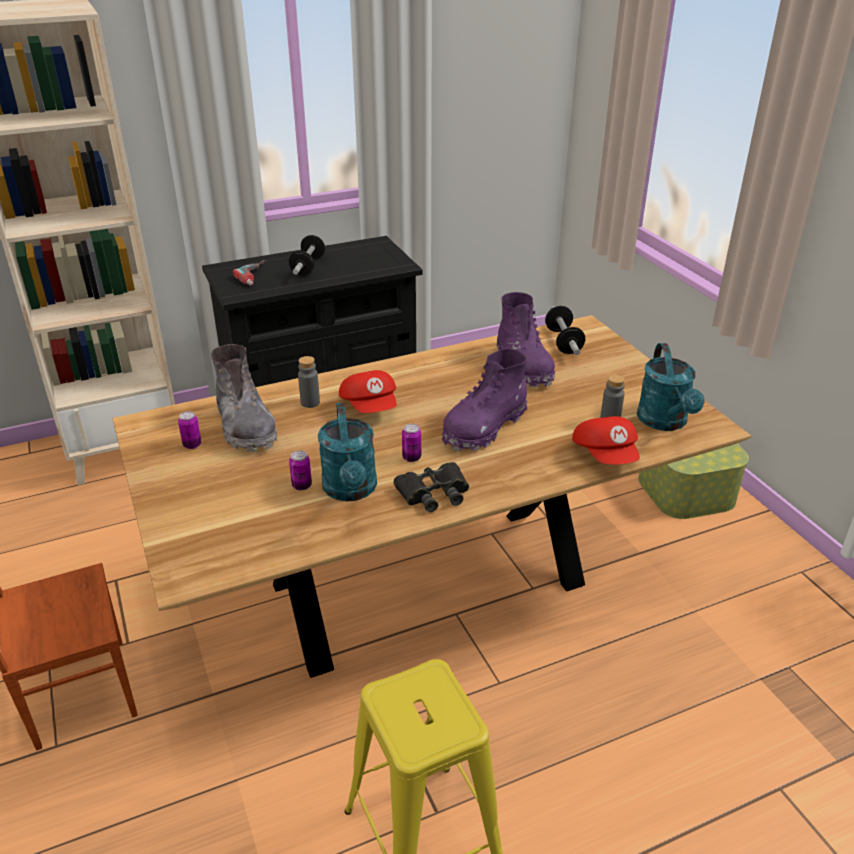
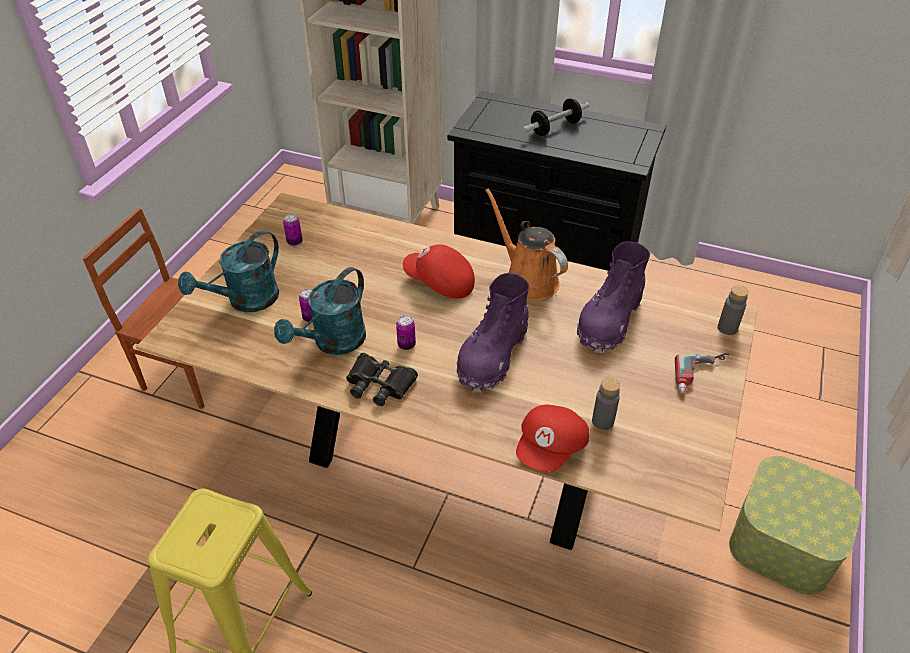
camera: 45 degrees right, 10 degrees up
(245, 426) = (342, 247): grey boot -> none
(257, 276) = (505, 119): power drill -> power drill (702, 376)
(310, 402) = (405, 254): grey bottle -> grey bottle (727, 328)
(370, 407) = (439, 283): red cap -> red cap turned 90 degrees clockwise
(431, 371) = (527, 279): none -> orange watering can
(483, 428) = (492, 356): purple boot -> purple boot turned 60 degrees counterclockwise
(563, 342) = (683, 318): dumbbell -> none
(665, 422) = (653, 457): turquoise watering can -> turquoise watering can (246, 301)

